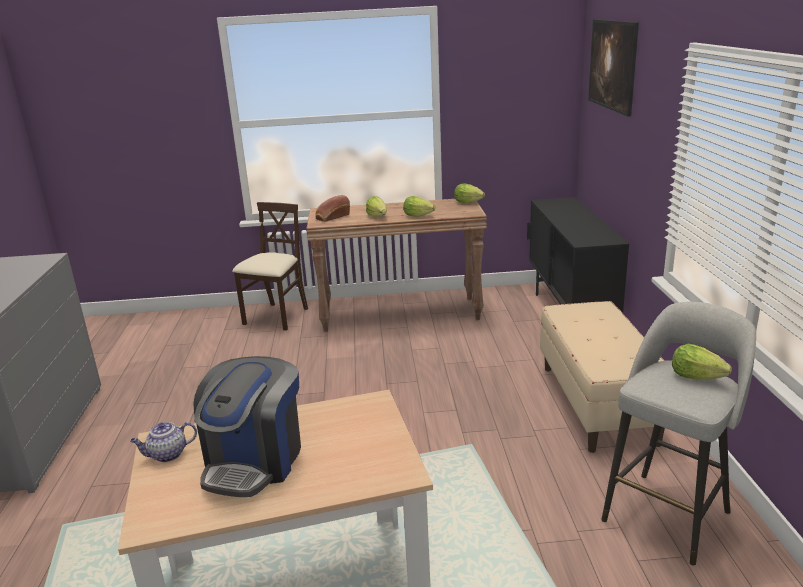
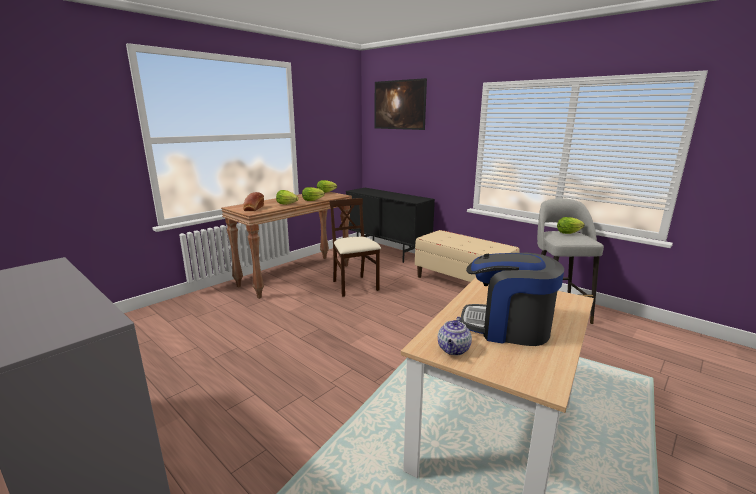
camera: 45 degrees left, 5 degrees down
(255, 461) = (507, 327): coffee machine -> coffee machine turned 135 degrees clockwise
(276, 317) = (204, 301): beige chair -> beige chair (354, 286)

